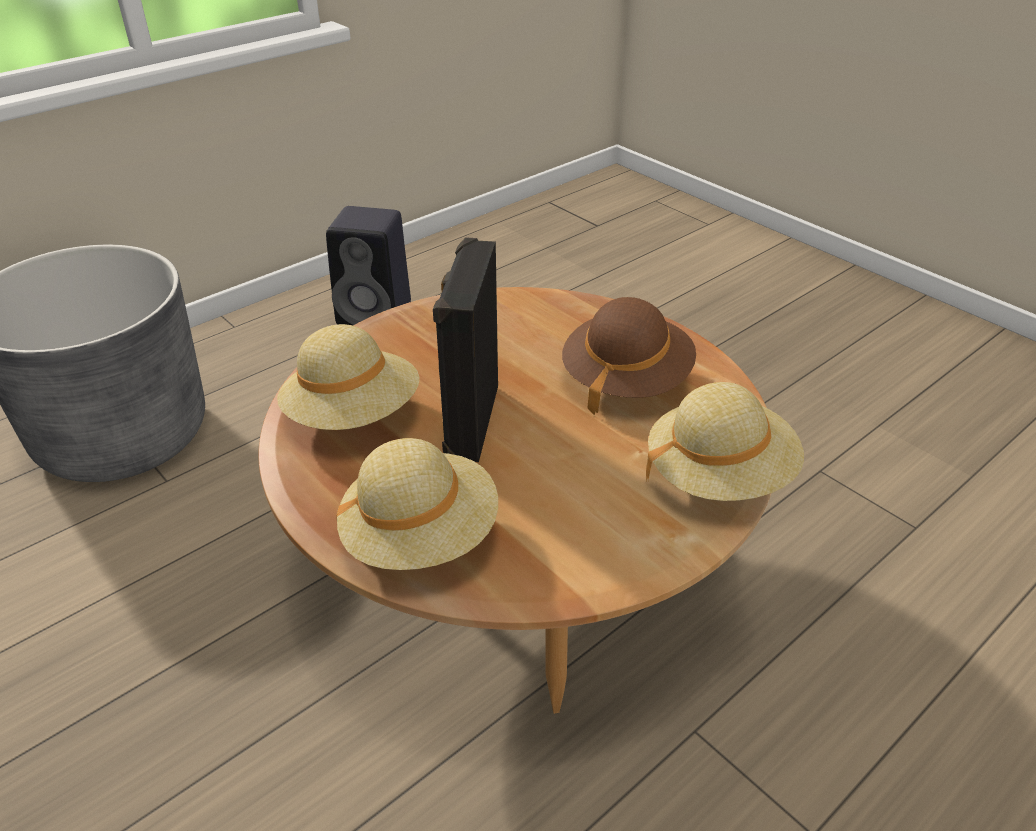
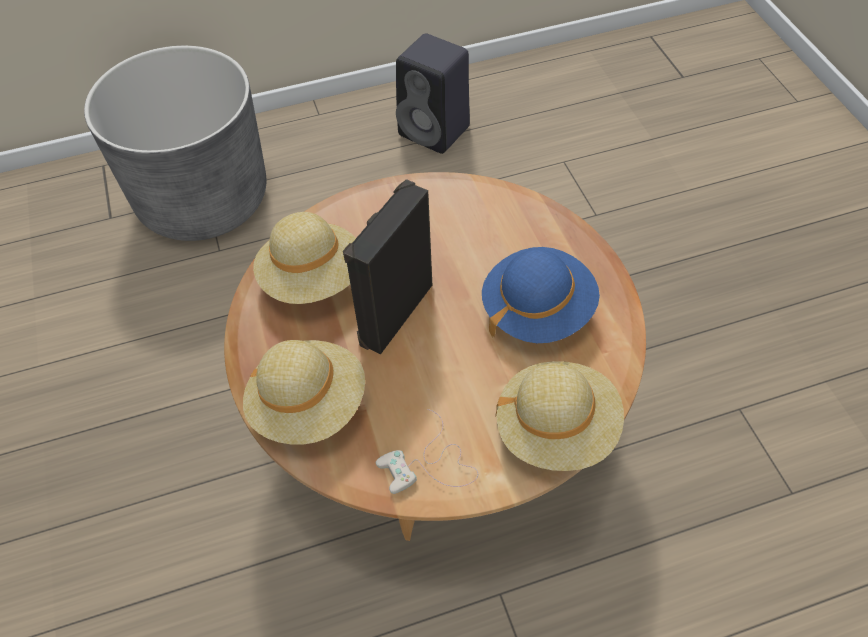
camera: 25 degrees right, 15 degrees up
(604, 549) = (430, 464): none -> white game controller
(625, 380) = (537, 310): brown hat -> blue hat

